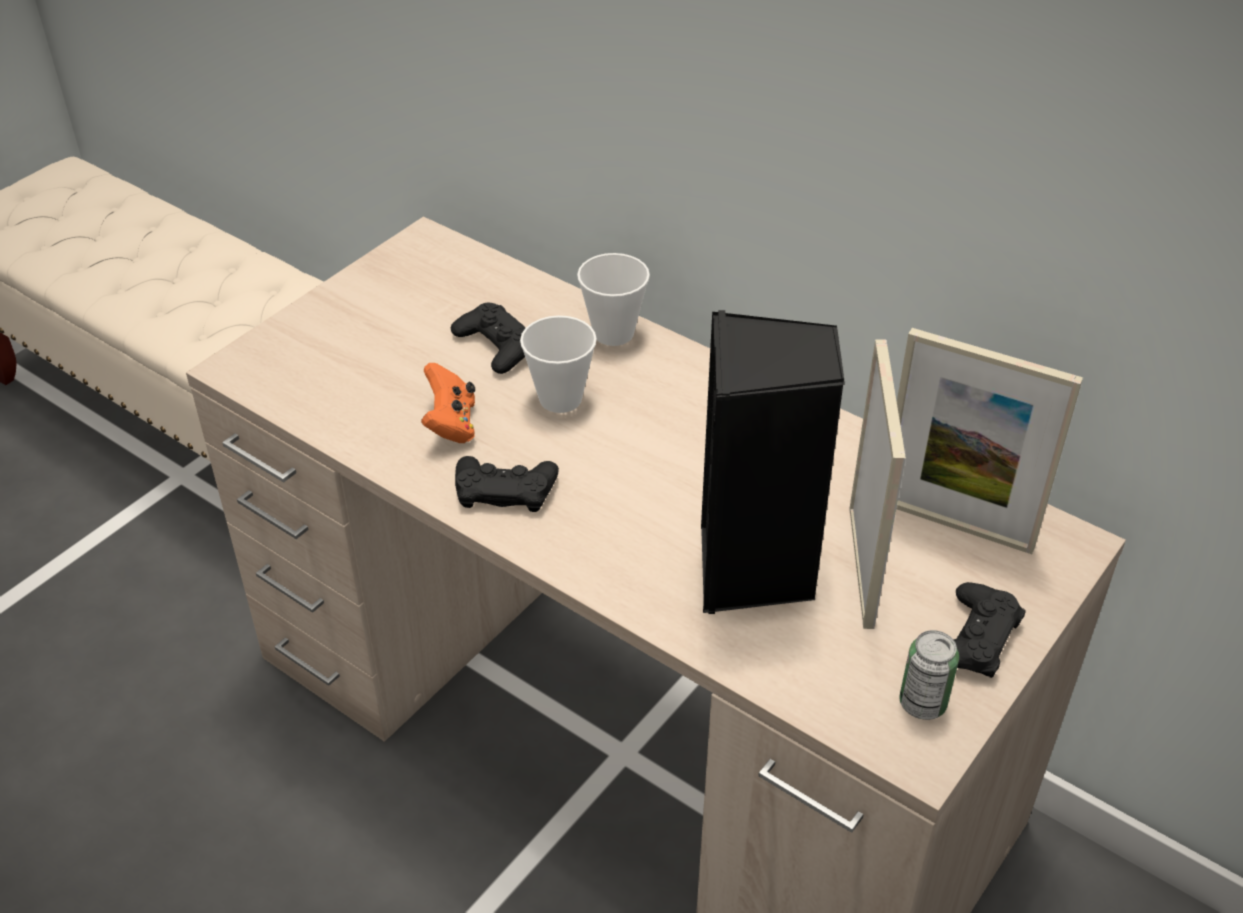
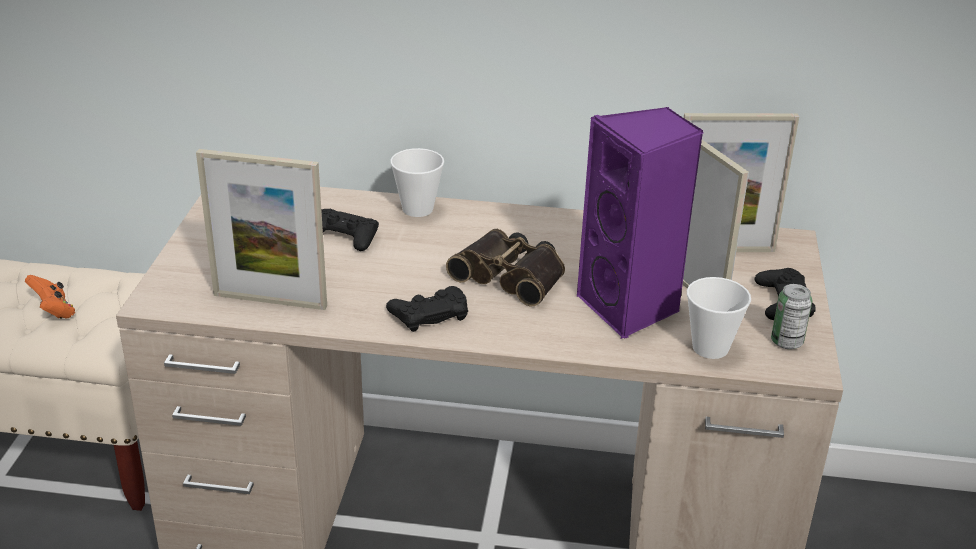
camera: 30 degrees left, 10 degrees down
(349, 408) = (270, 300): none -> picture frame
(451, 424) = (355, 289): orange game controller -> orange game controller (54, 311)
(560, 399) = (417, 254): cup -> cup (710, 348)
(647, 468) = (512, 275): none -> binoculars
(755, 572) = (631, 308): black speaker -> purple speaker

